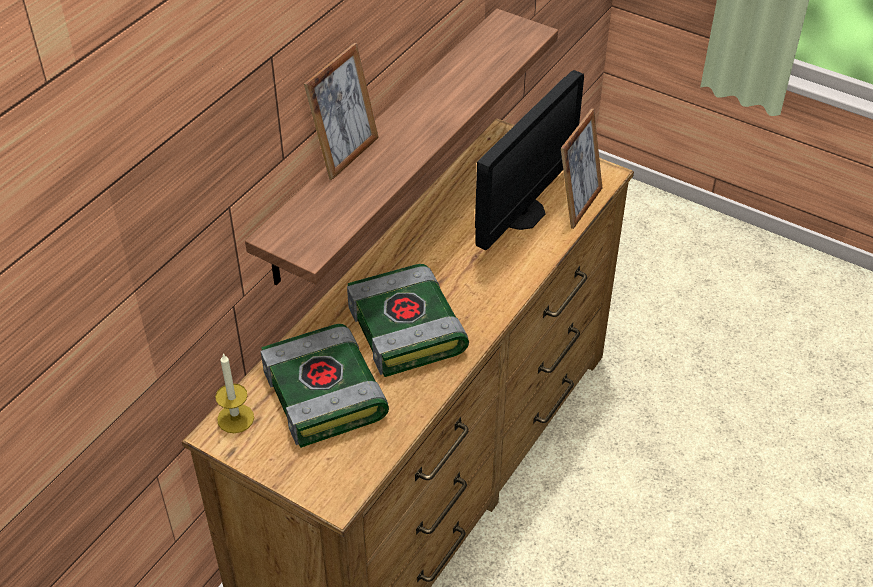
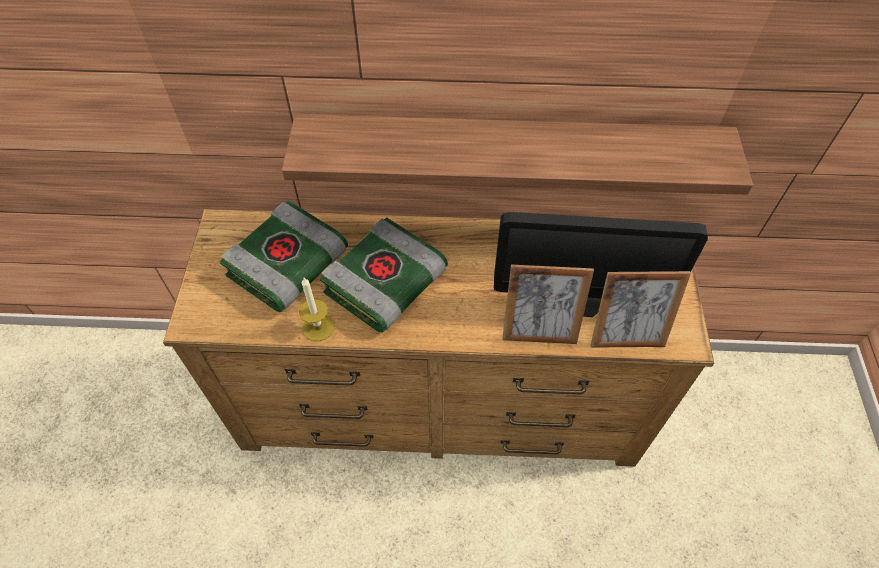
camera: 60 degrees right, 10 degrees up
(235, 418) = (237, 226): candle -> candle (318, 327)
(345, 154) = (438, 122): picture frame -> picture frame (539, 332)

